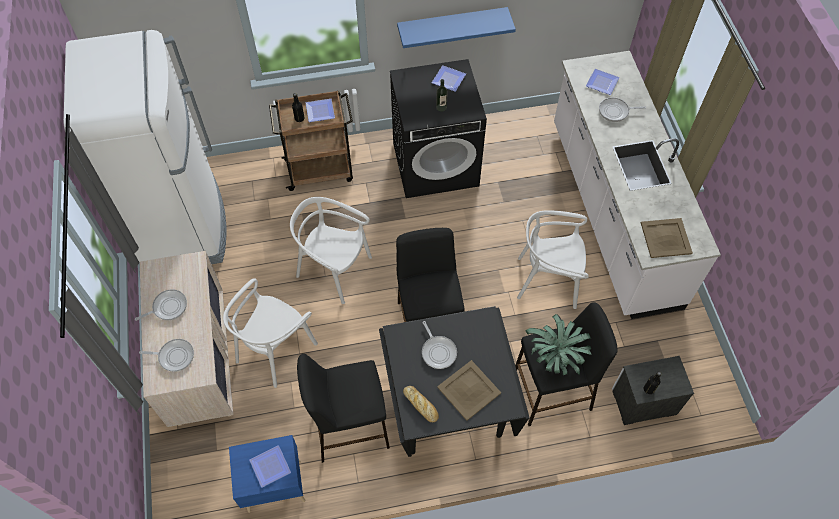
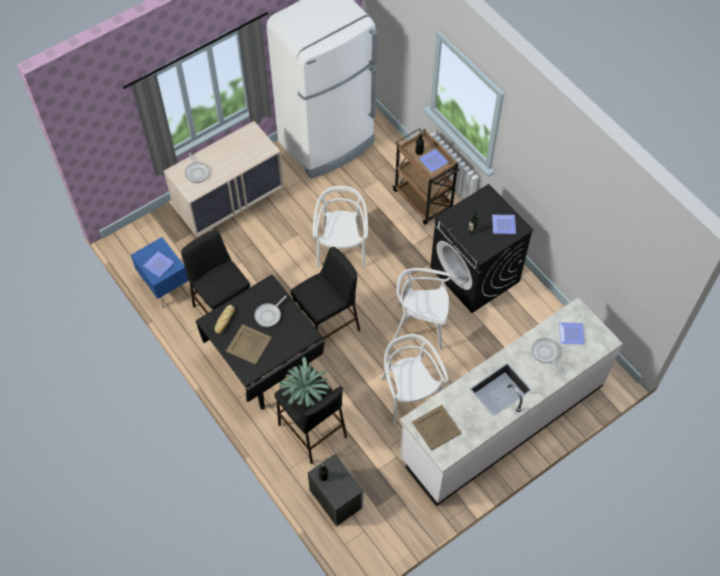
camera: 65 degrees right, 0 degrees up
(168, 307) = (228, 152): frying pan -> none
(275, 350) = (260, 242): white chair -> white chair (421, 324)
(452, 25) = (541, 198): blue shelf -> none

